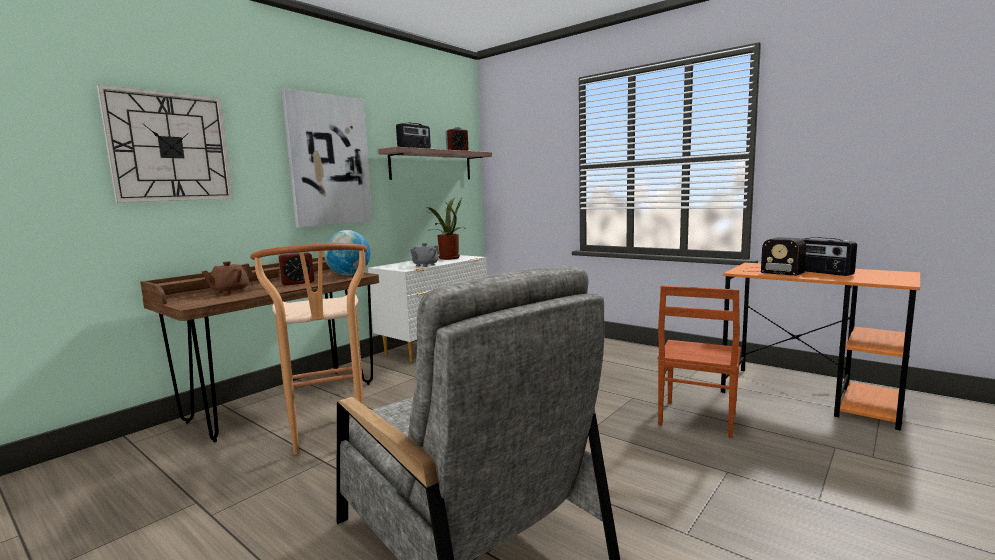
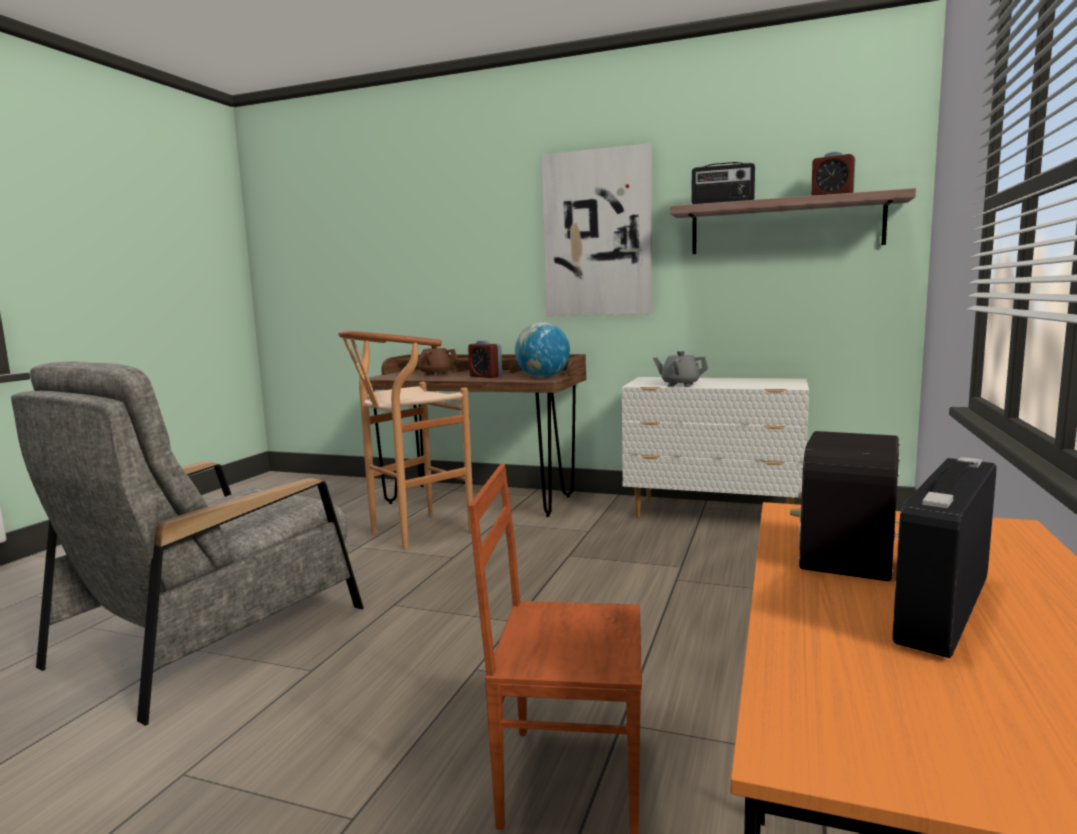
camera: 70 degrees right, 0 degrees up
(170, 147) = (438, 235): wall clock -> none
(447, 258) = (760, 382): potted plant -> none

